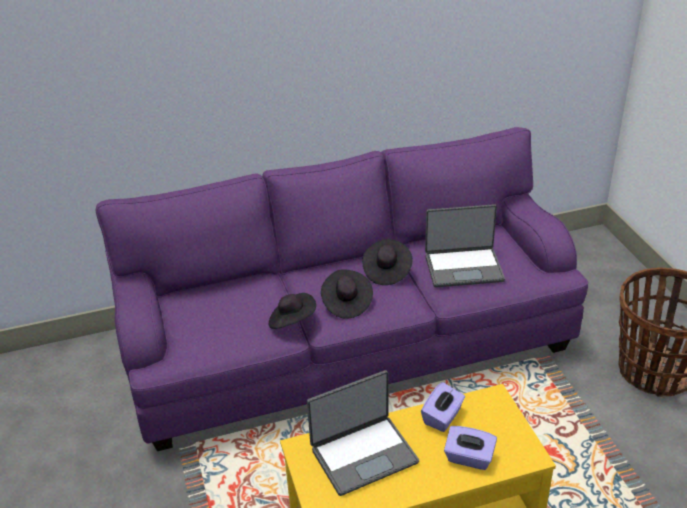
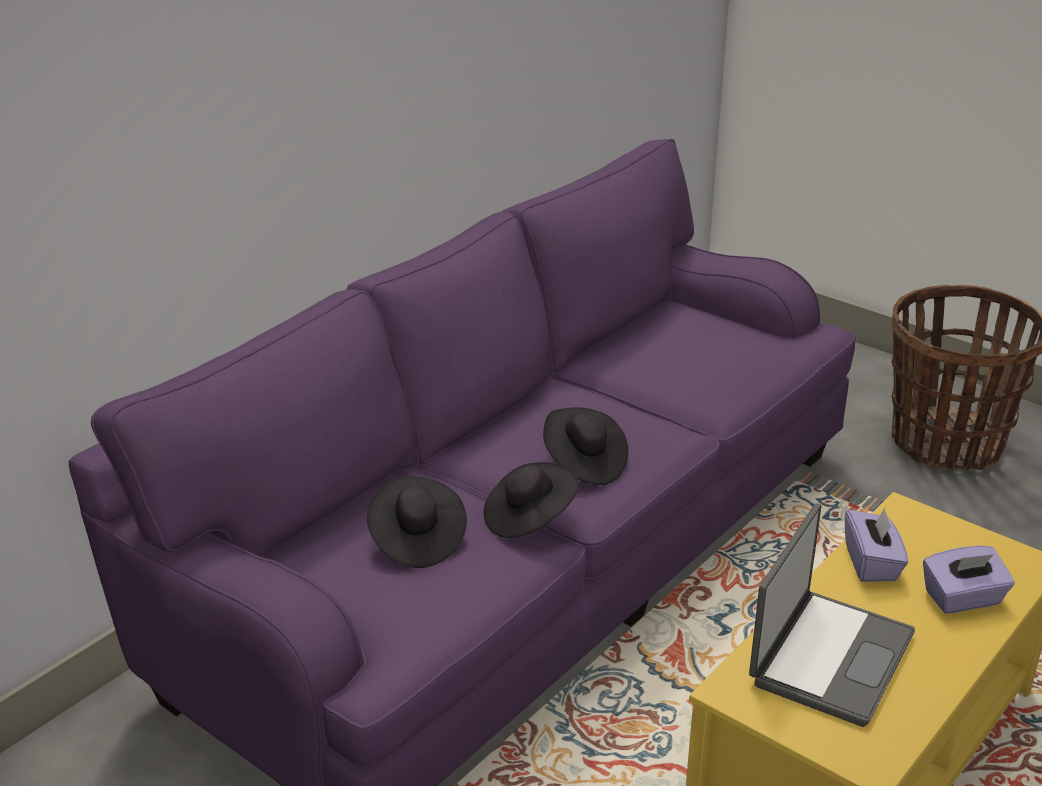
camera: 35 degrees left, 5 degrees down
(386, 271) = (592, 402): black hat -> black hat (416, 540)
(463, 267) = (690, 363): laptop -> none

